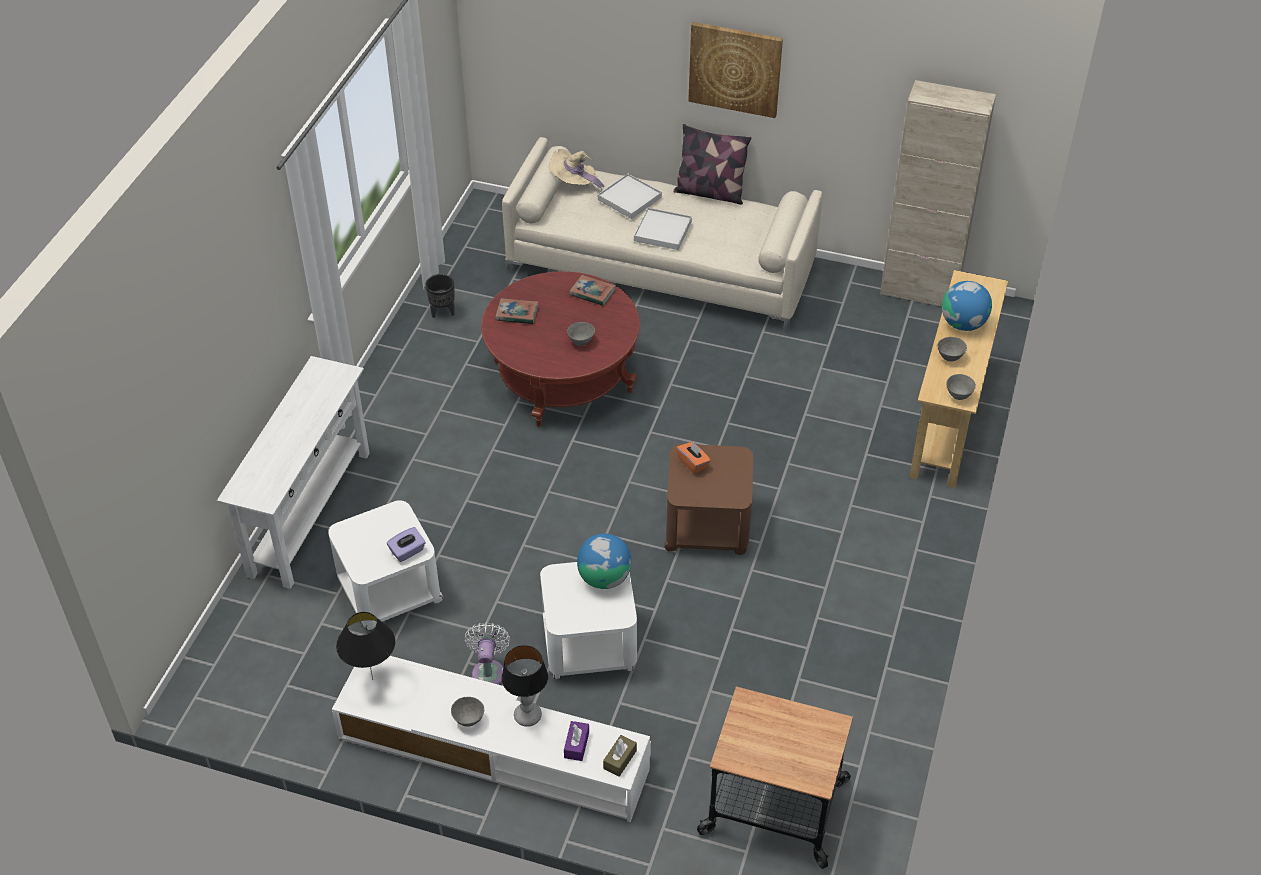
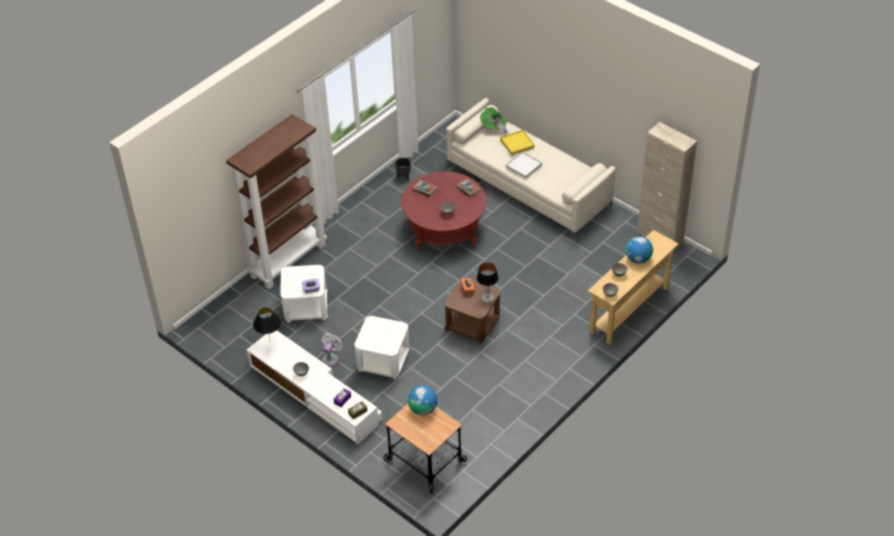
camera: 25 degrees right, 0 degrees up
(309, 513) = (288, 260): white console table -> brown bookcase
(528, 715) = (328, 380): table lamp -> table lamp (487, 299)
(574, 183) = (494, 127): beige hat -> green hat
(604, 578) = (393, 329): globe -> globe (423, 409)
(629, 198) = (517, 143): white tray -> yellow tray
(710, 192) = (562, 152): pillow -> none
(735, 69) = (577, 90): picture -> none

